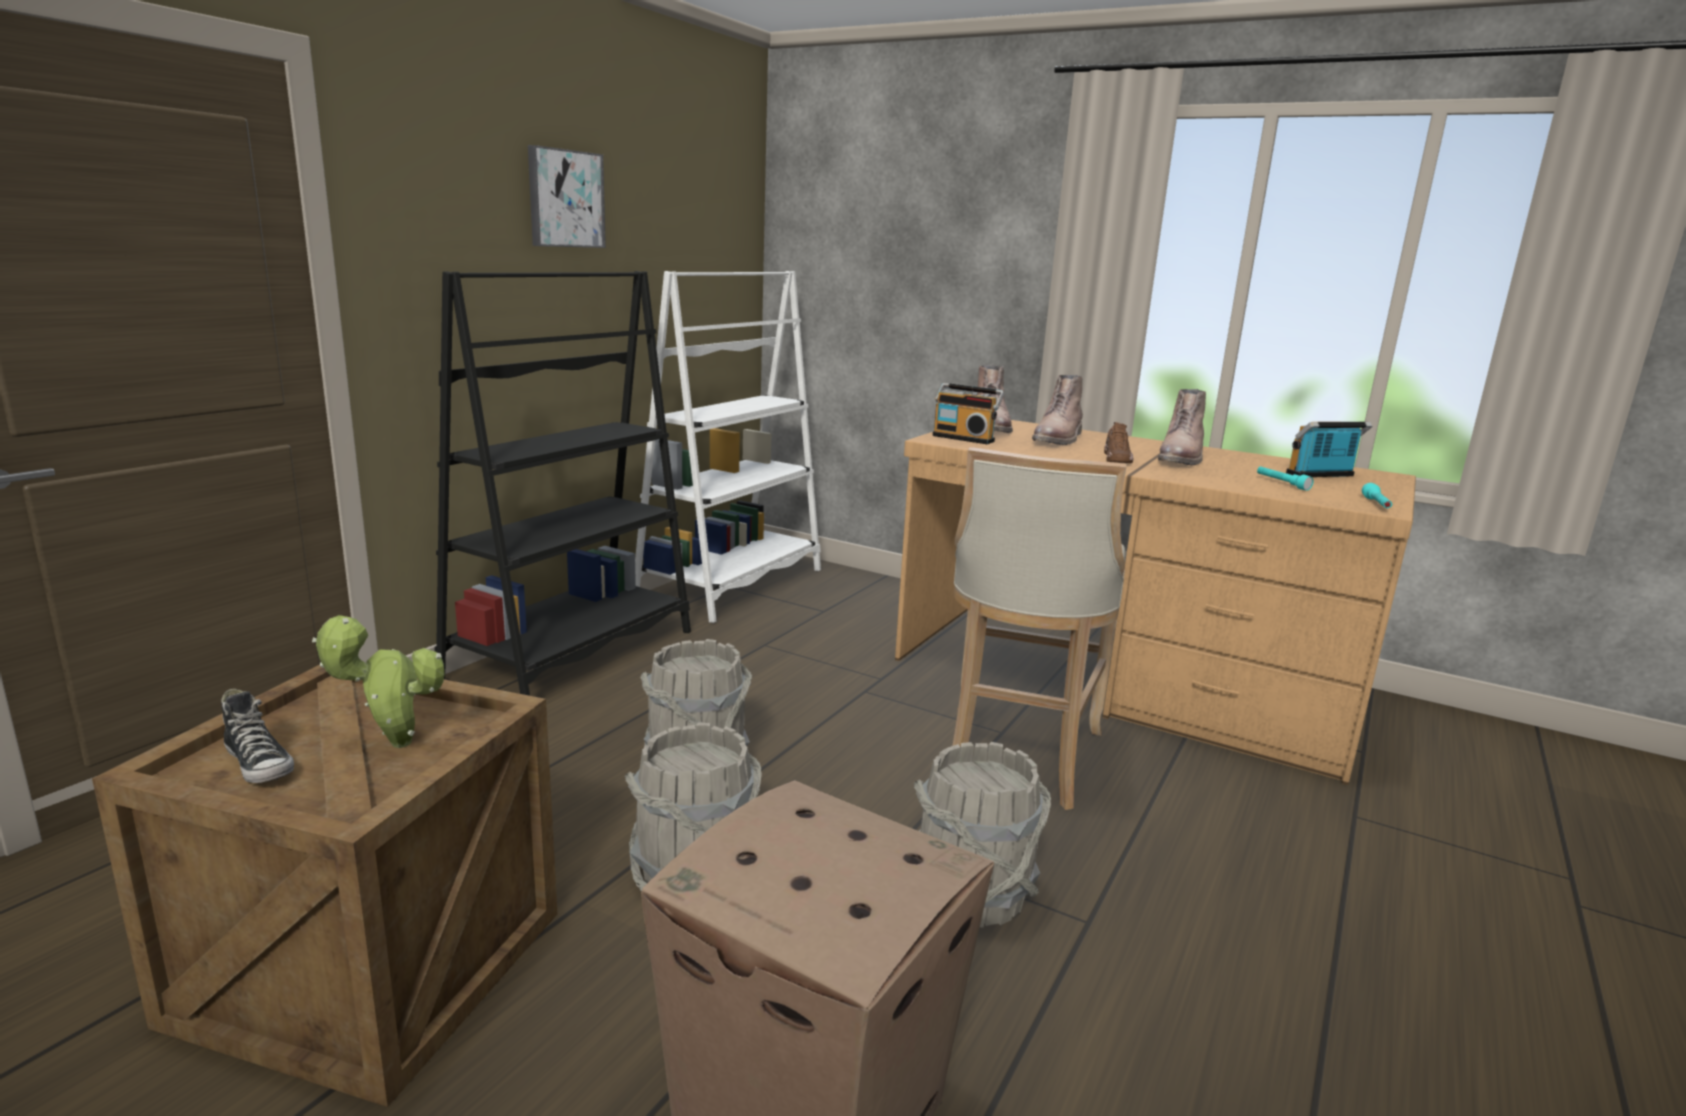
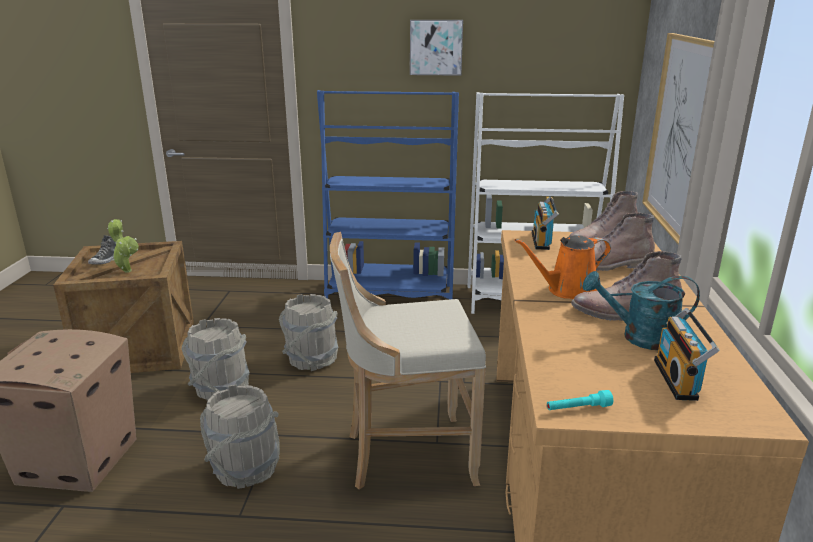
camera: 65 degrees right, 5 degrees up
(573, 655) = (389, 296): black bookcase -> blue bookcase
(940, 306) = (680, 135): none -> picture
(1117, 459) = (568, 291): brown shoe -> orange watering can
(1238, 466) = (639, 337): none -> turquoise watering can
(1281, 483) = (594, 360): turquoise flashlight -> none
(1322, 475) = (679, 379): radio -> radio turned 135 degrees counterclockwise

